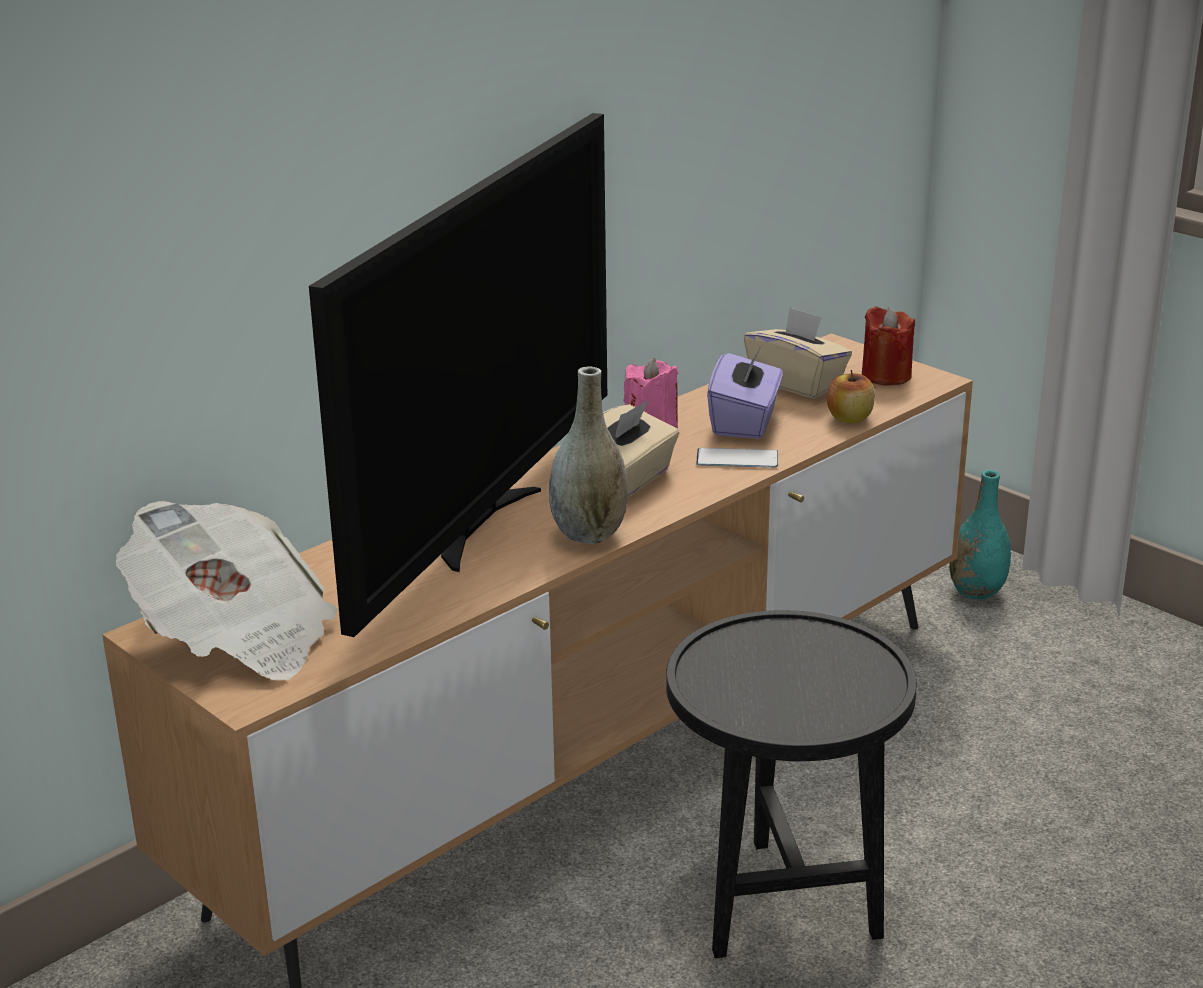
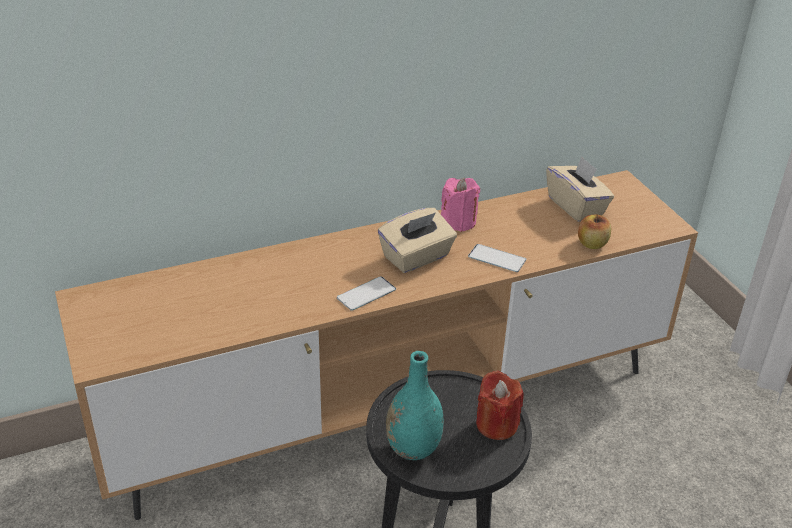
camera: 20 degrees right, 10 degrees up
(235, 636) = (120, 314): newspaper -> none
(482, 525) = (309, 269): television -> none
(589, 534) = (366, 294): grey vase -> phone
(745, 422) = (522, 230): purple tissue box -> none
(886, 376) = (640, 214): red candle -> red candle (496, 424)
(976, 592) = (692, 357): turquoise vase -> turquoise vase (413, 449)

